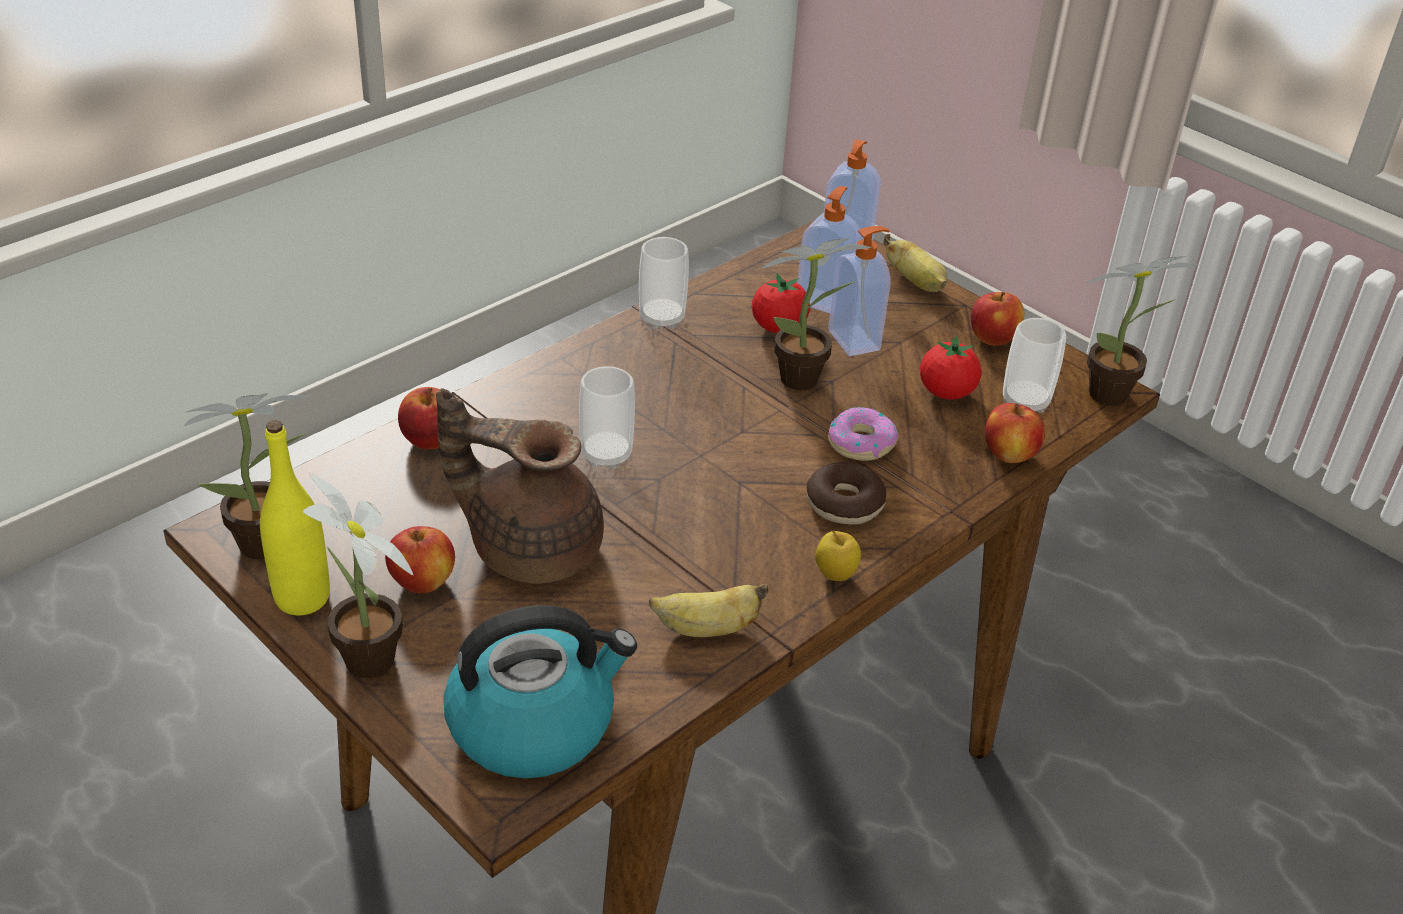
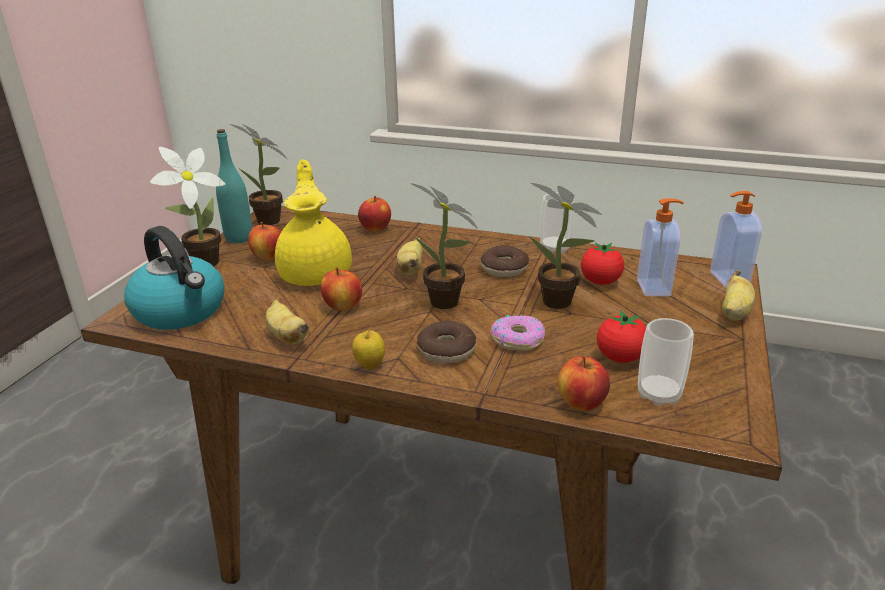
camera: 65 degrees right, 10 degrees down
(302, 598) = (239, 238): yellow bottle -> turquoise bottle
(531, 546) = (316, 272): brown teapot -> yellow teapot
(606, 455) = (411, 269): cup -> banana
(679, 380) = (504, 268): none -> donut
(855, 340) = (628, 309): soap dispenser -> none
(992, 339) = (718, 360): apple -> apple (343, 306)
(1115, 395) = (737, 439): potted plant -> potted plant (446, 304)

